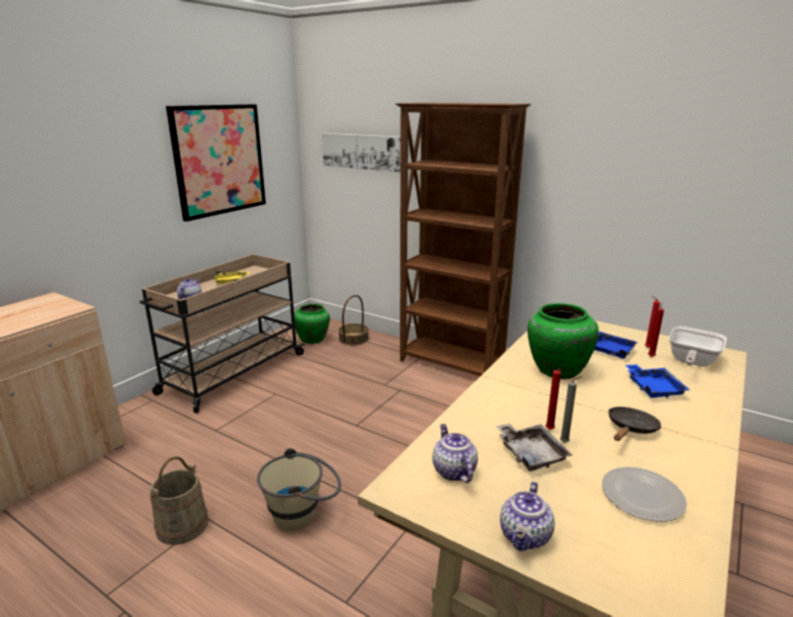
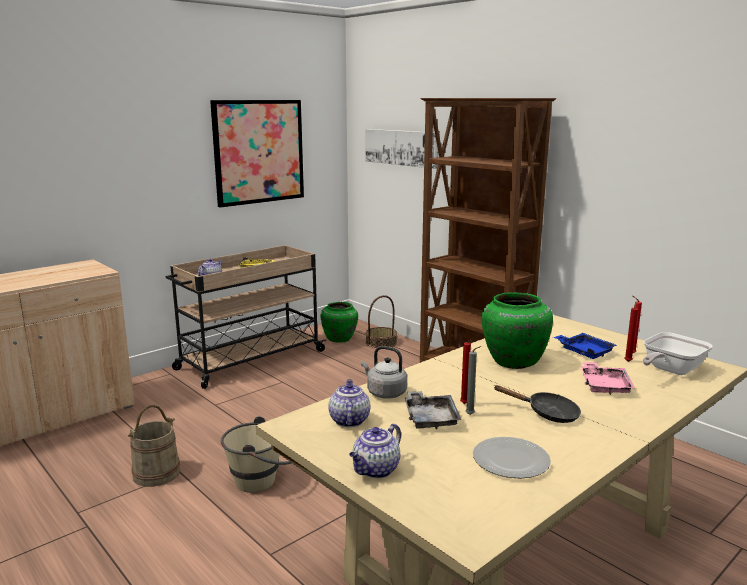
camera: 15 degrees right, 5 degrees down
(465, 427) = (384, 393): none -> grey kettle
(630, 429) = (547, 413): black frying pan -> black frying pan turned 60 degrees clockwise
(653, 388) = (604, 386): blue tray -> pink tray

